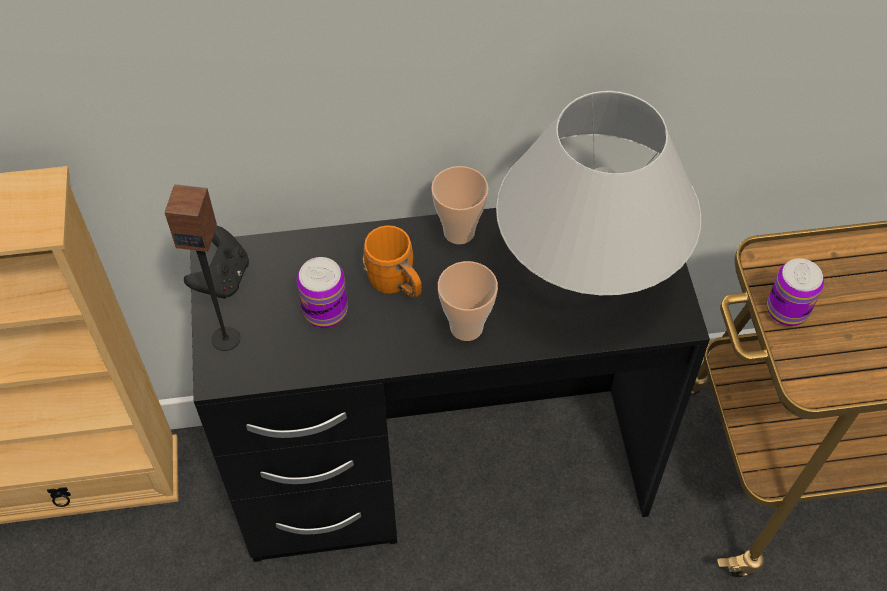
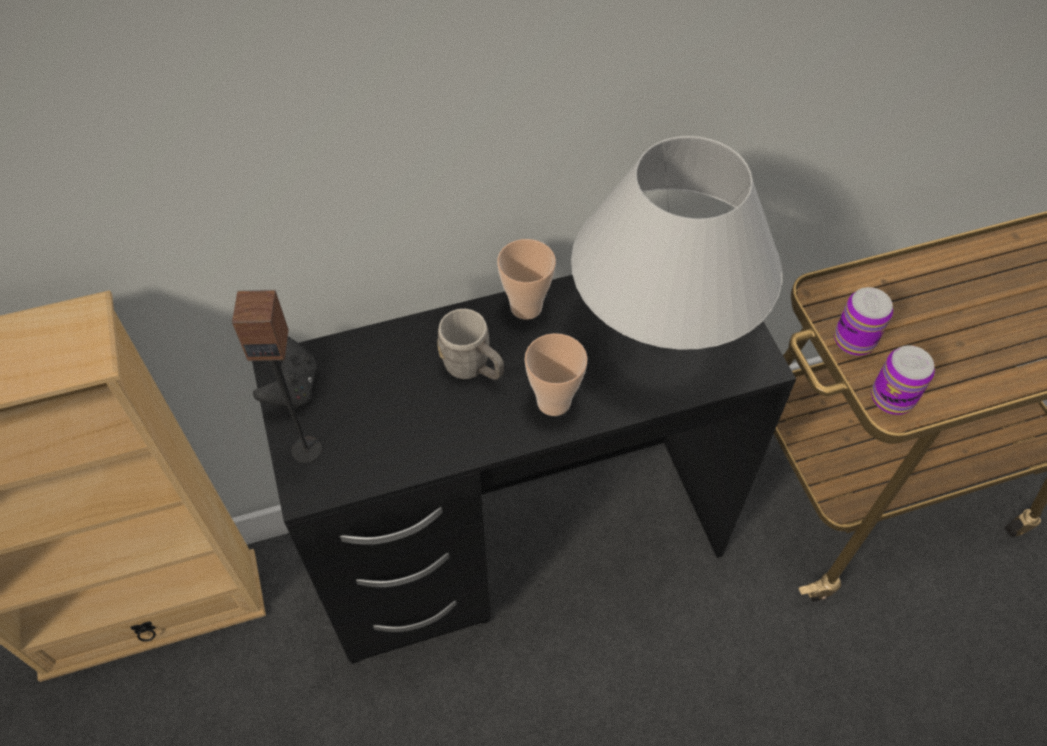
camera: 10 degrees left, 0 degrees up
(325, 311) = (406, 406): can -> can (892, 398)
(396, 284) = (473, 368): orange mug -> grey mug

